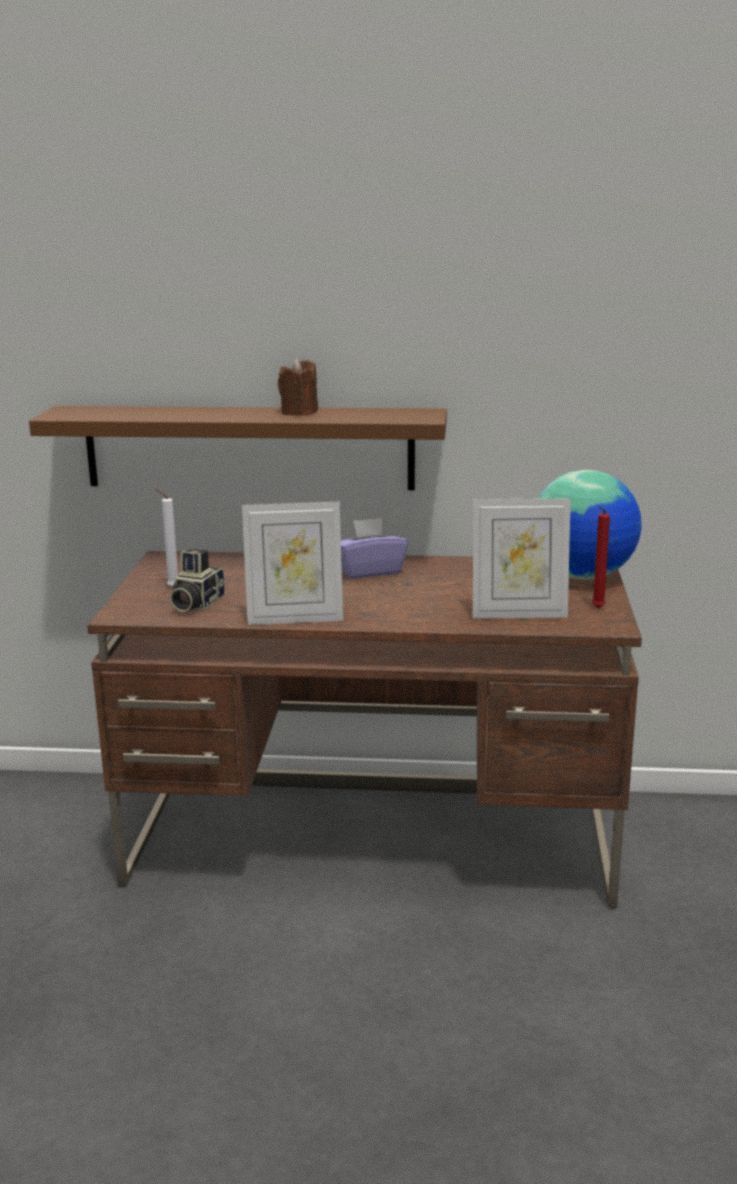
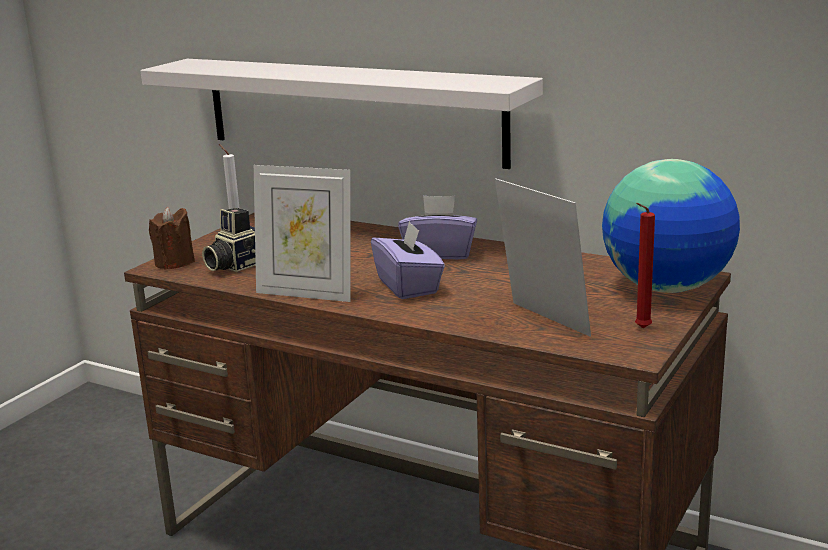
camera: 25 degrees right, 0 degrees up
(249, 447) = (351, 110): brown shelf -> white shelf
(299, 412) = (384, 74): brown candle -> brown candle (174, 263)
(377, 601) = (409, 286): none -> purple tissue box
(518, 614) = (542, 322): picture frame -> picture frame turned 150 degrees counterclockwise

